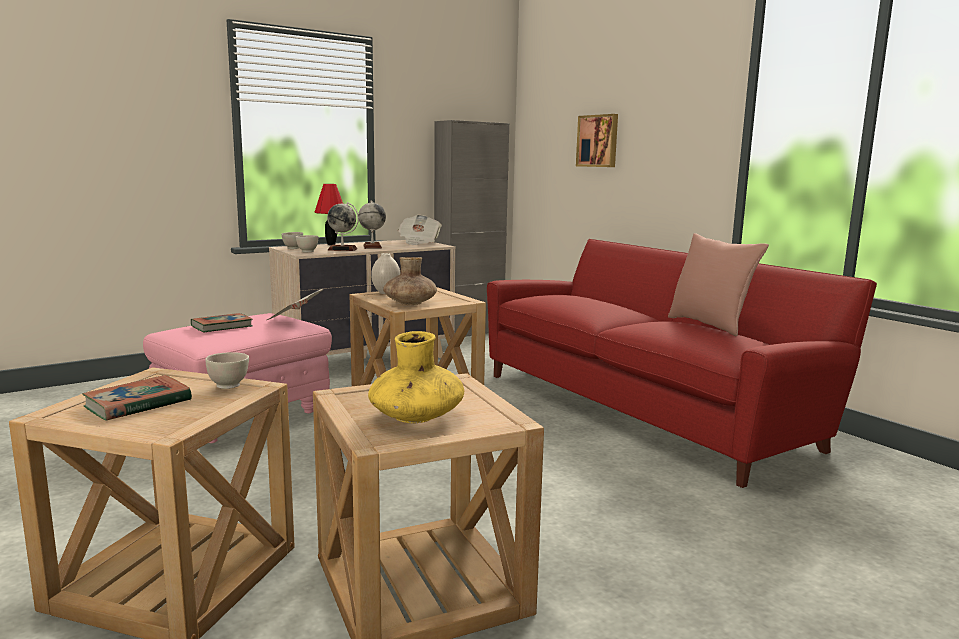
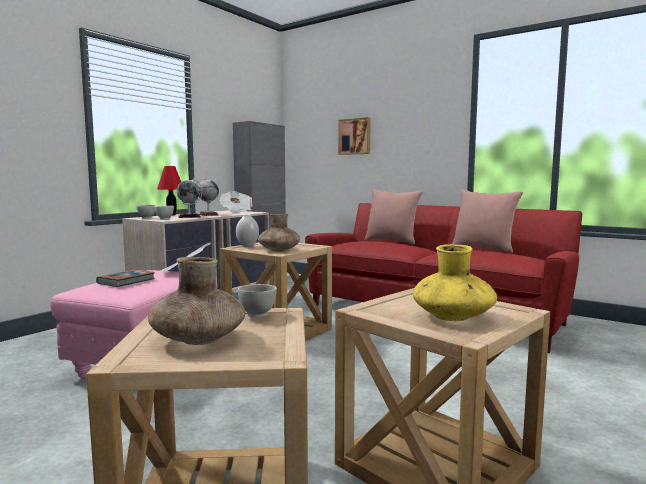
camera: 20 degrees left, 5 degrees down
(138, 404) = (199, 339): book -> brown vase
(607, 299) = (392, 241): none -> pink pillow

